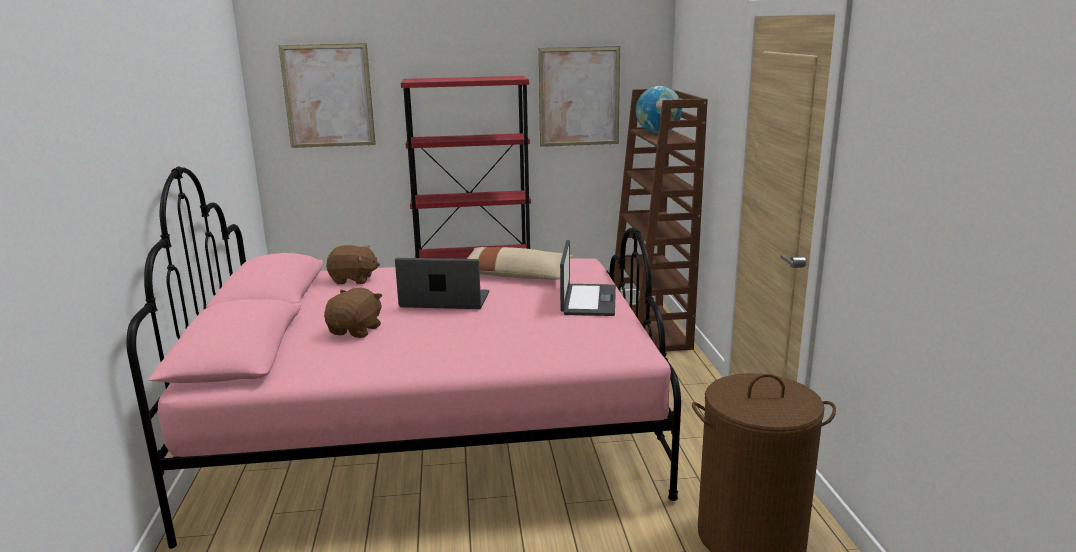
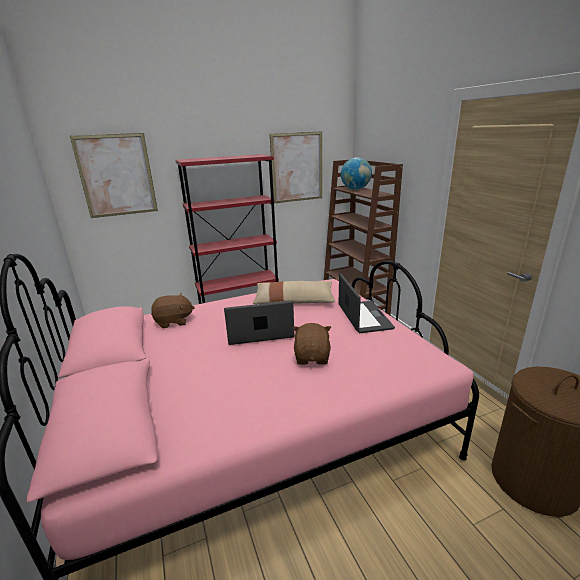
camera: 15 degrees left, 5 degrees up
(356, 330) = (207, 377): brown plush toy -> brown plush toy (312, 357)

